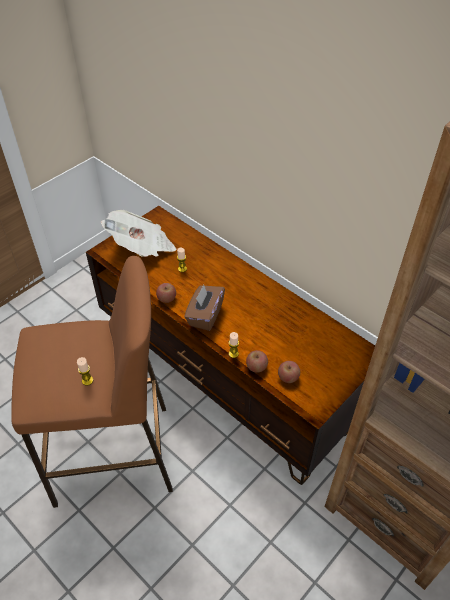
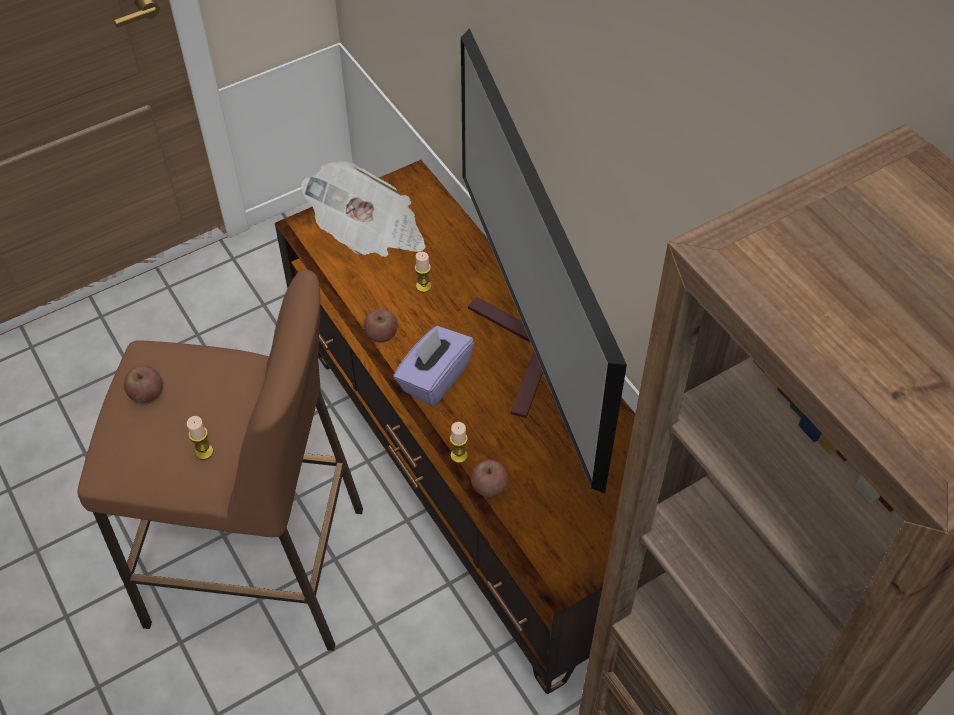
camera: 15 degrees right, 5 degrees up
(205, 315) = (434, 378): brown tissue box -> purple tissue box
(251, 293) = (525, 354): none -> television
(288, 377) = (535, 516): apple -> apple (146, 393)

